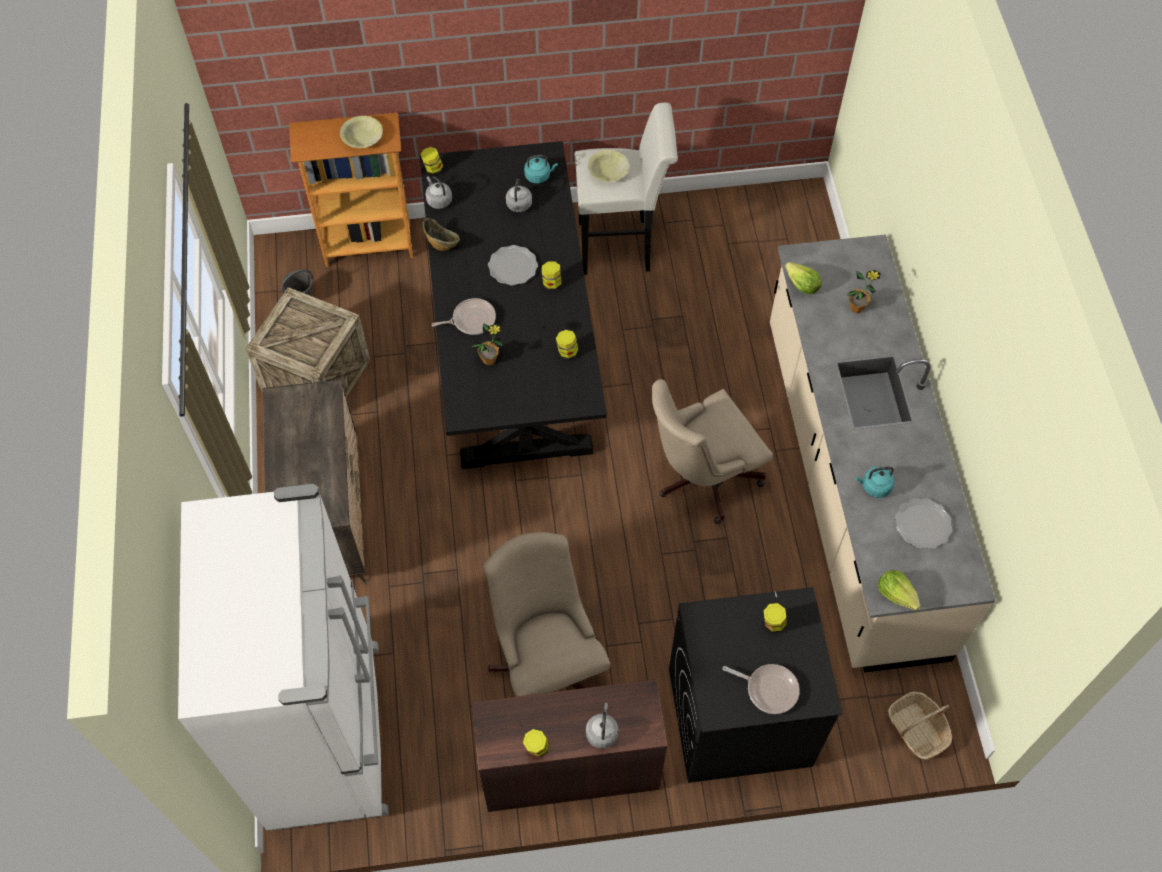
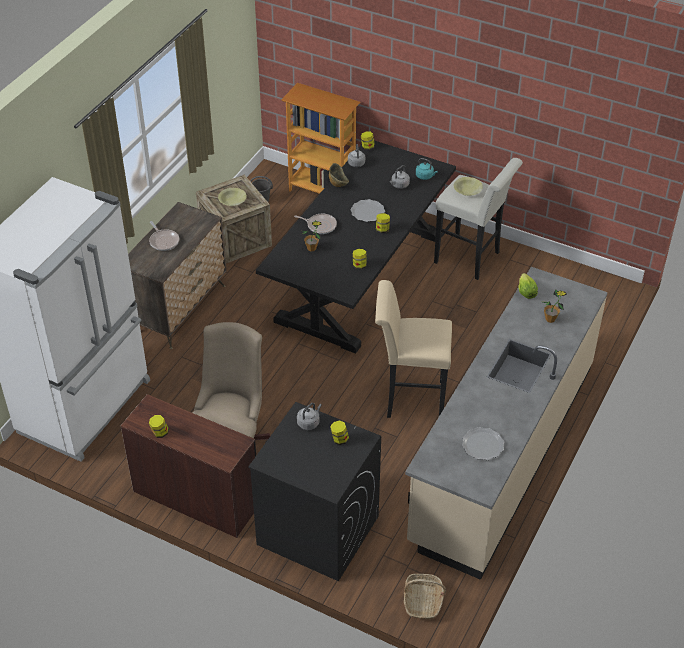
camera: 35 degrees right, 15 degrees down
(362, 137) = (329, 105): yellow bowl -> yellow bowl (232, 201)
(602, 732) = (201, 446): grey kettle -> grey kettle (309, 422)
(701, 478) = (409, 399): beige office chair -> beige stool
(769, 689) = (305, 468): frying pan -> frying pan (163, 241)
(874, 487) = (471, 411): turquoise kettle -> none
(897, 594) = (431, 470): lettuce -> none

